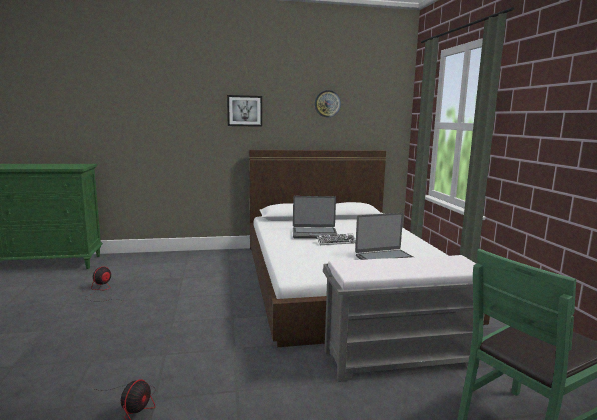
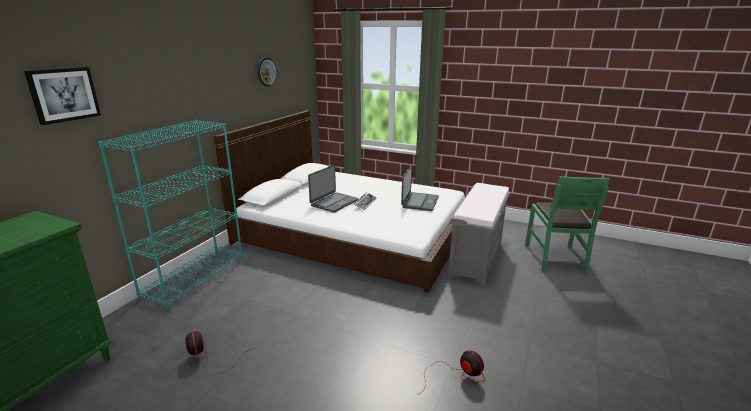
camera: 55 degrees left, 10 degrees up
(192, 256) = (195, 278): none -> turquoise bookcase
(244, 111) = (201, 91): picture -> picture (64, 94)

